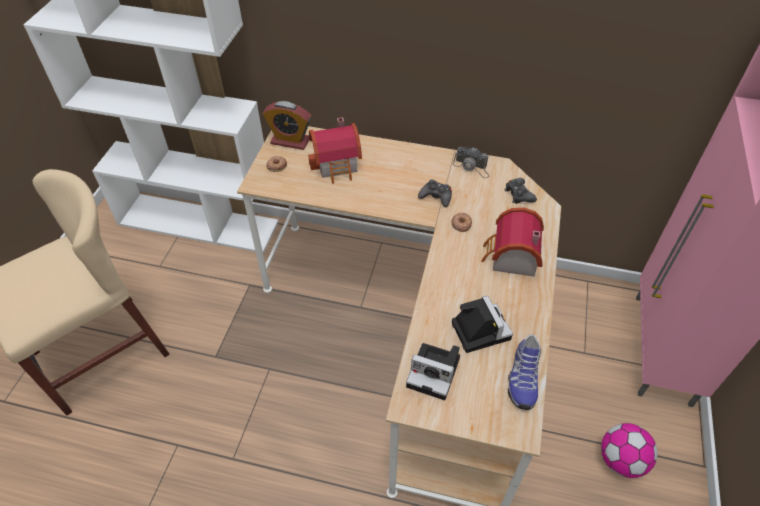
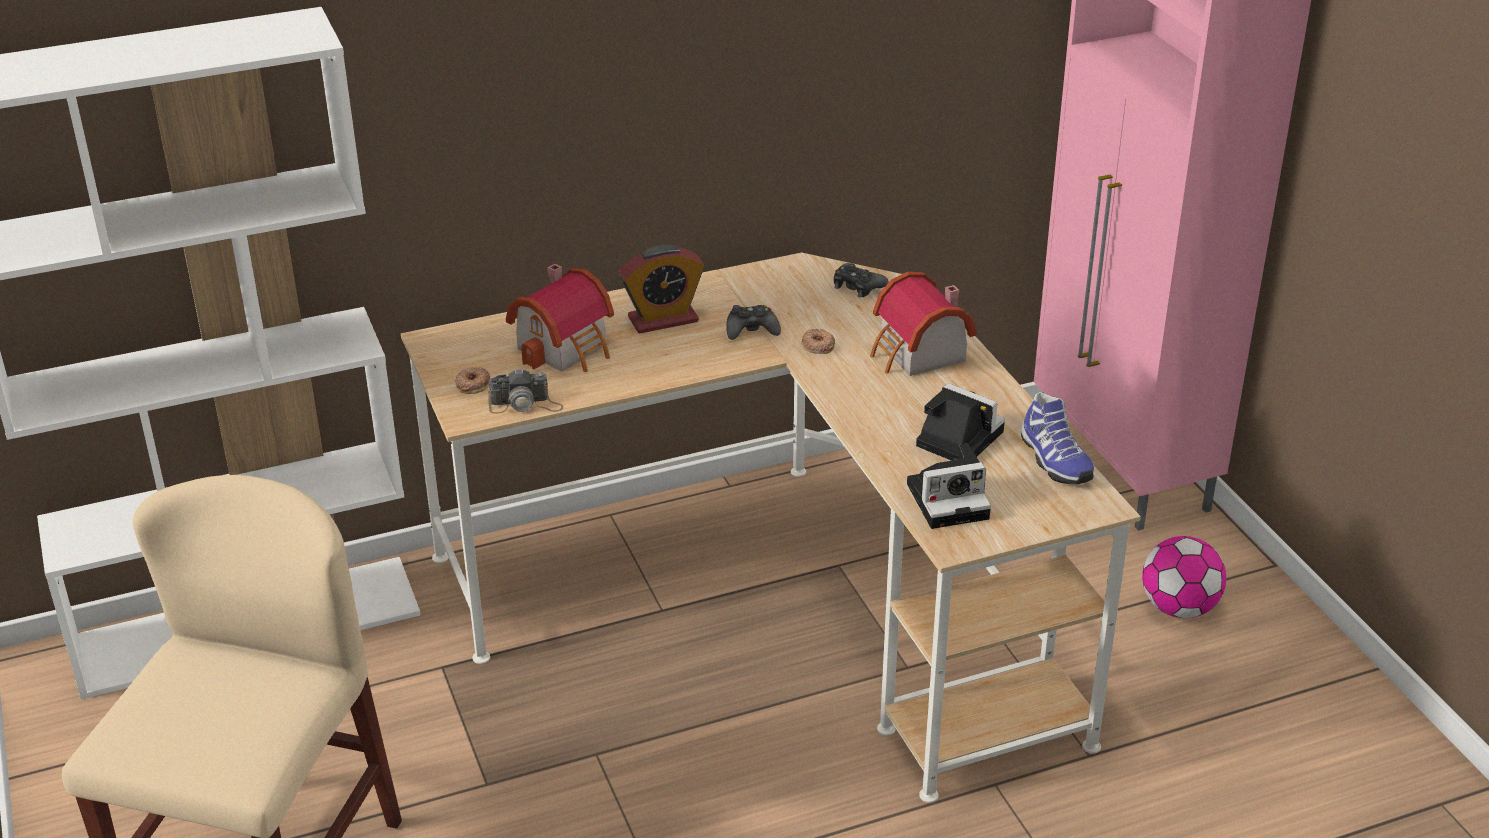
camera: 35 degrees left, 15 degrees down
(290, 141) = (457, 348): alarm clock -> alarm clock (663, 319)
(472, 167) = (763, 280): camera -> camera (525, 404)

